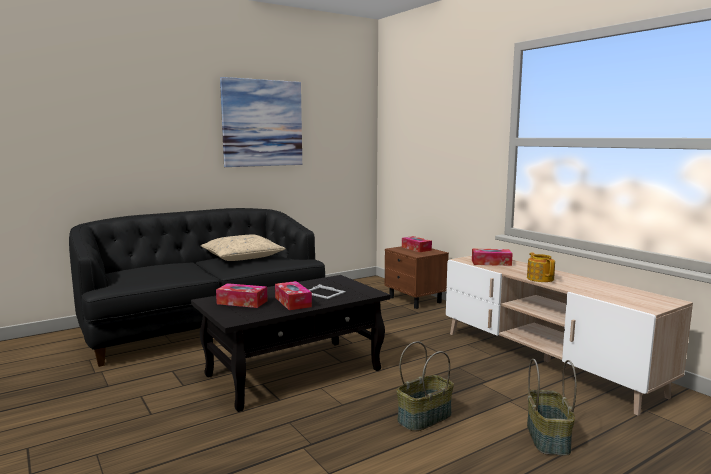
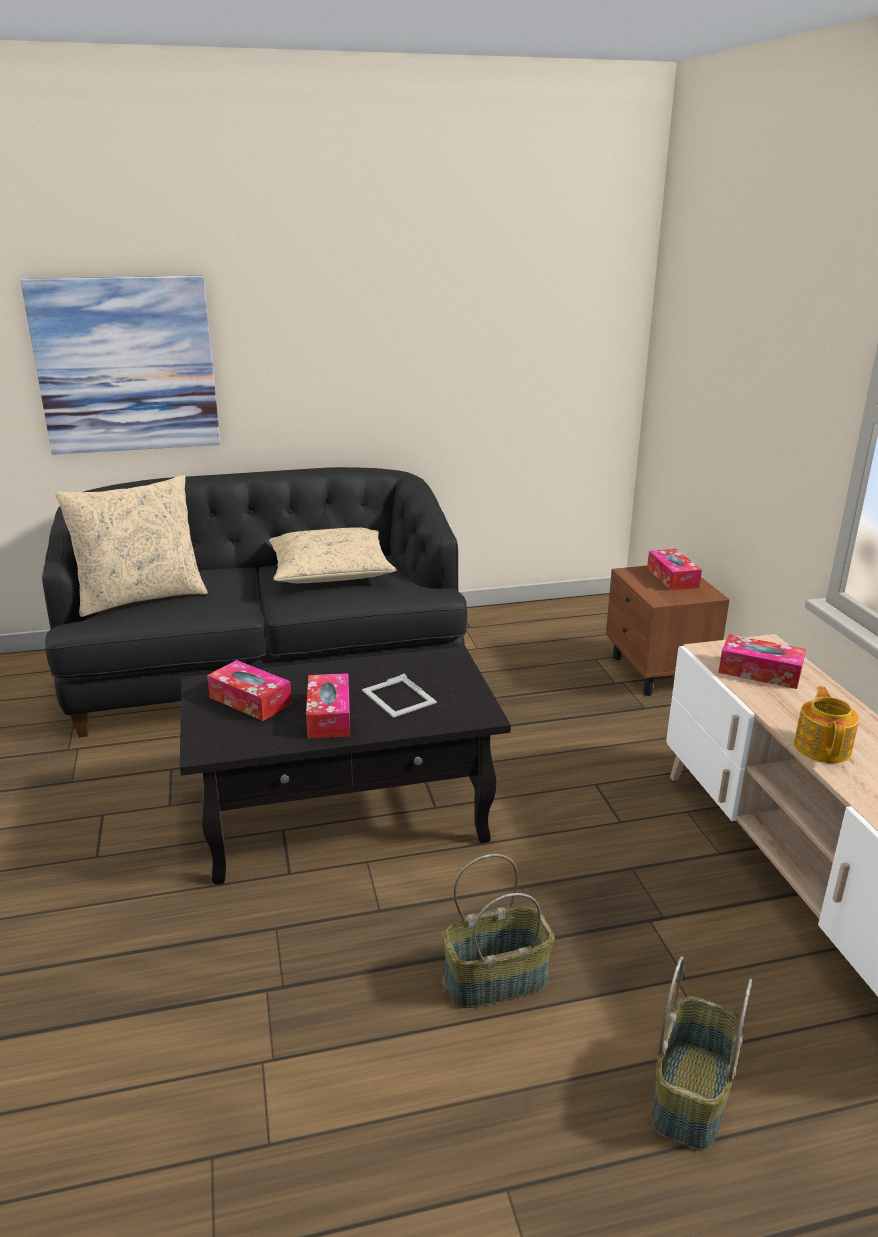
camera: 20 degrees right, 15 degrees up
(136, 275) = (141, 597): none -> beige pillow
(262, 123) = (402, 307): picture -> picture (126, 365)

